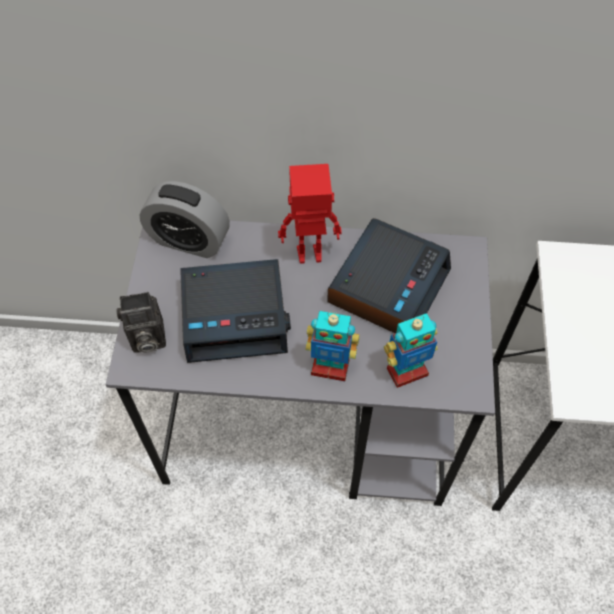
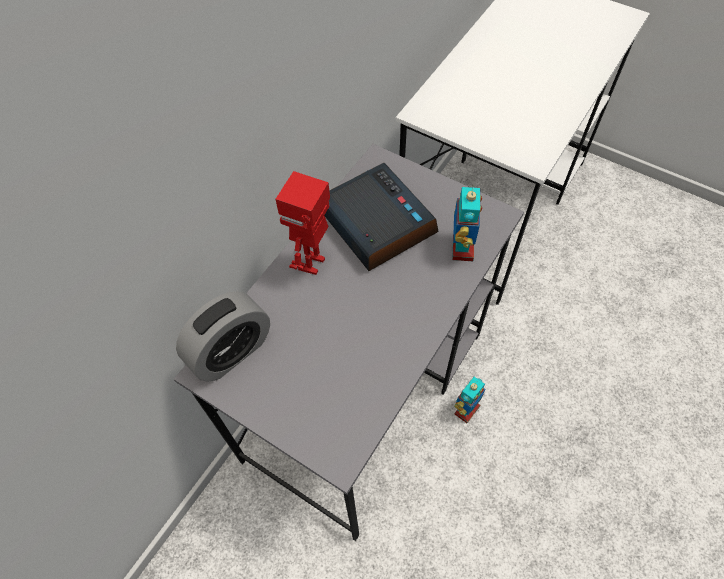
camera: 60 degrees left, 0 degrees up
(146, 339) = (318, 434): camera -> none
(236, 316) = (339, 347): alarm clock -> none
(330, 367) = (430, 297): toy robot -> toy robot (466, 410)

